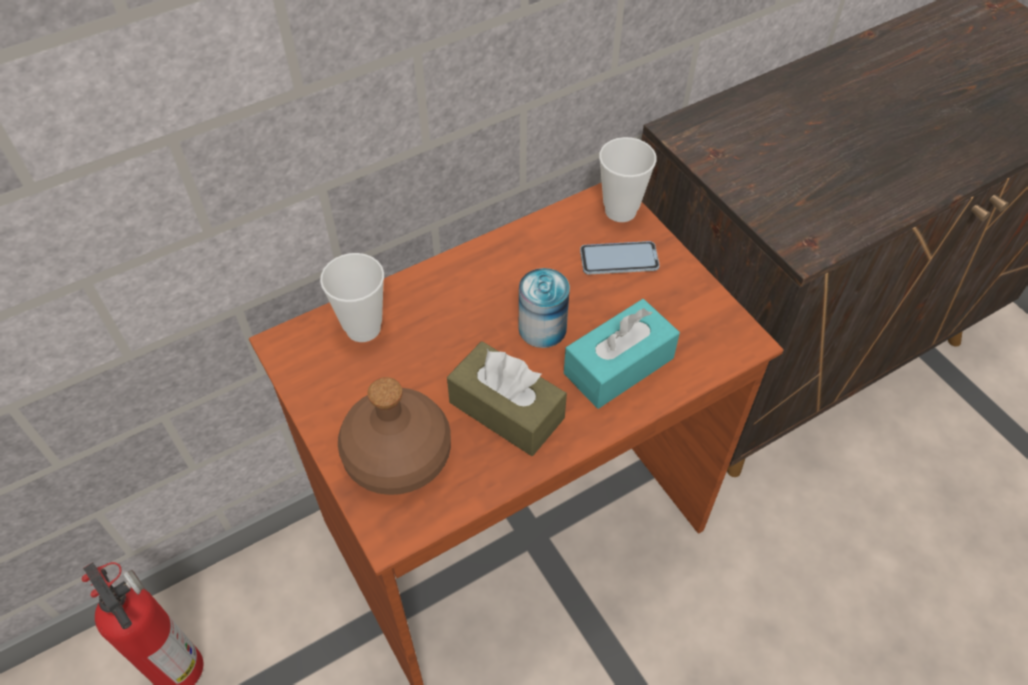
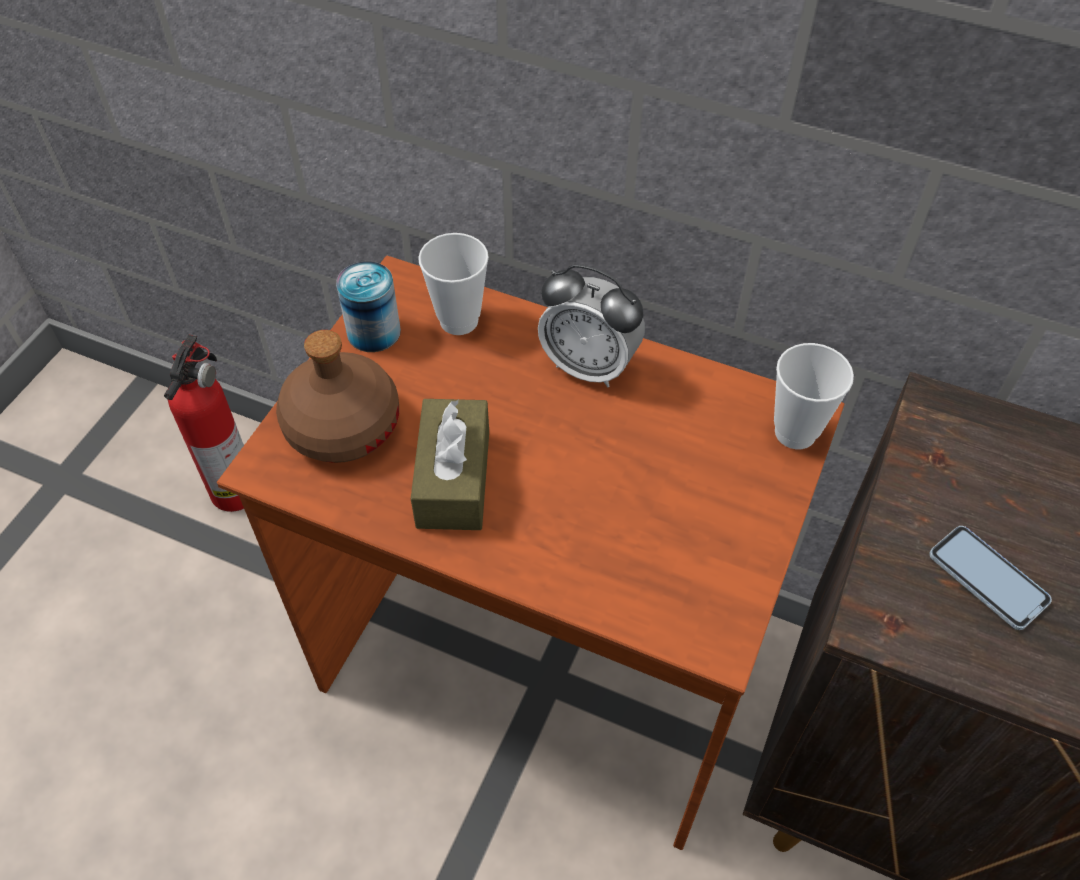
camera: 55 degrees right, 0 degrees up
(475, 278) = (589, 366): none -> alarm clock
(542, 328) = (575, 452): can -> can (373, 332)
(618, 365) = (583, 542): turquoise tissue box -> none
(619, 259) = (725, 467): phone -> phone (987, 578)

